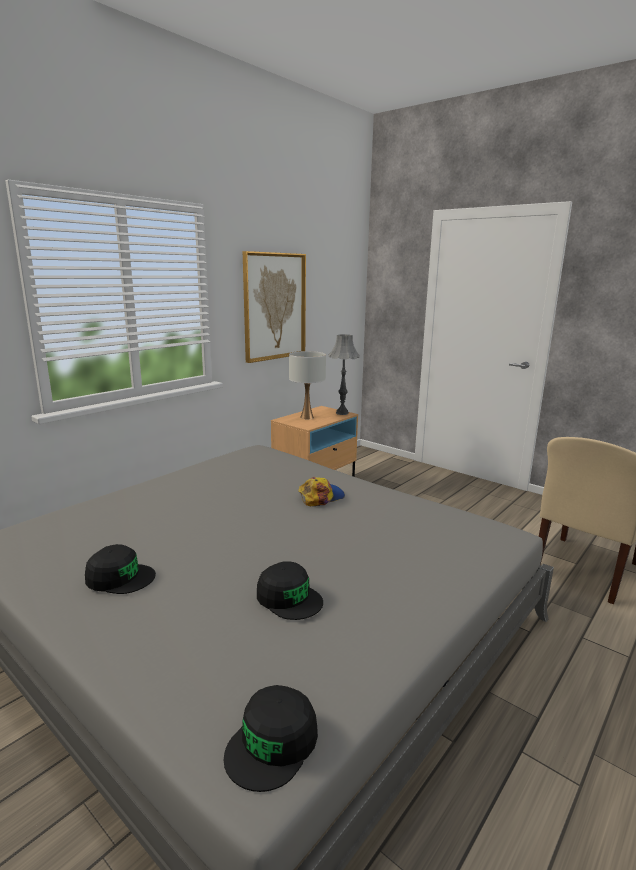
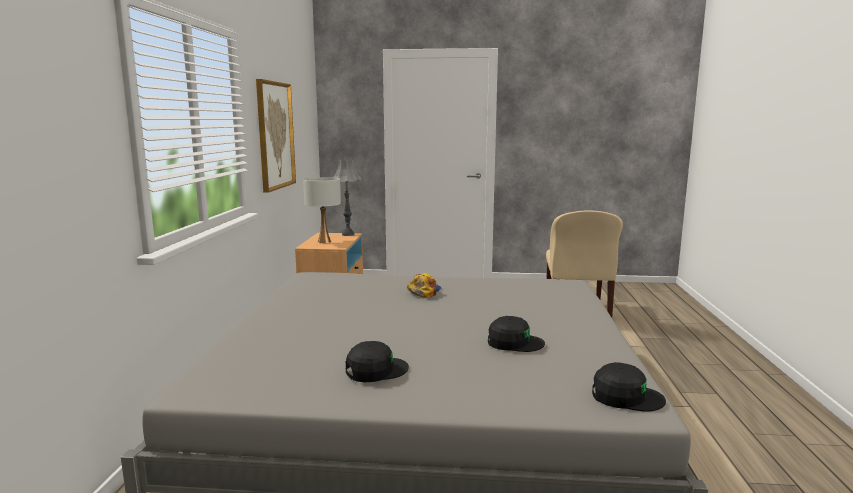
camera: 35 degrees left, 5 degrees down
(273, 744) = (626, 396): black cap -> black cap turned 75 degrees counterclockwise

